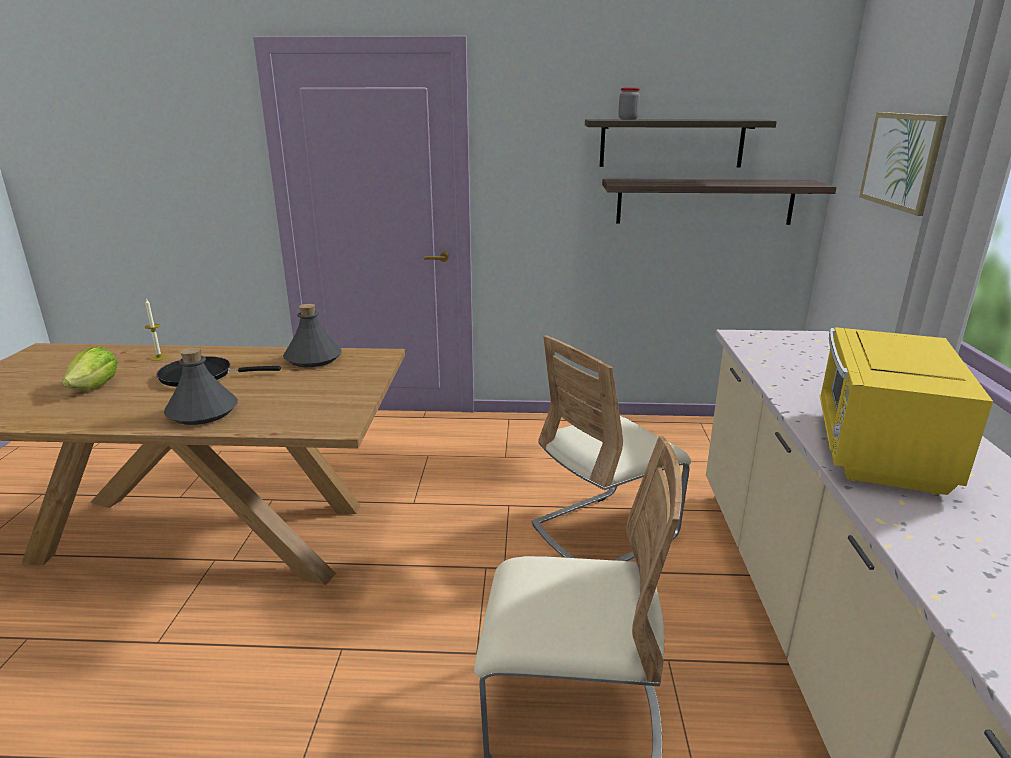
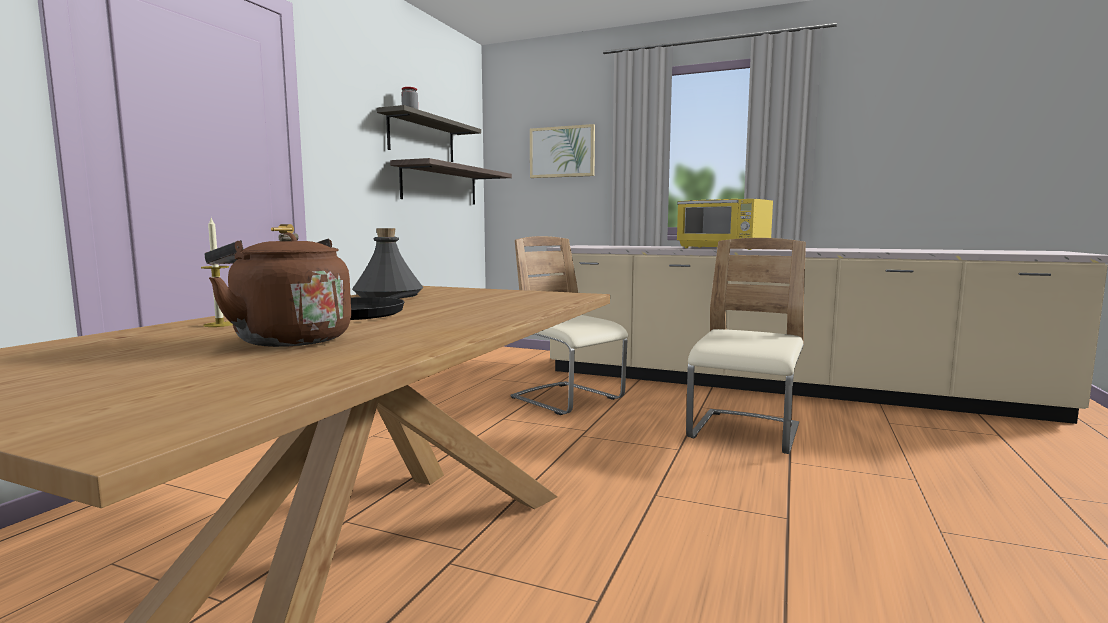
camera: 70 degrees left, 15 degrees down
(96, 386) = (287, 340): lettuce -> brown kettle
(202, 412) = (489, 313): grey bottle -> none
(604, 531) = (567, 400): beige chair -> beige chair turned 150 degrees clockwise

